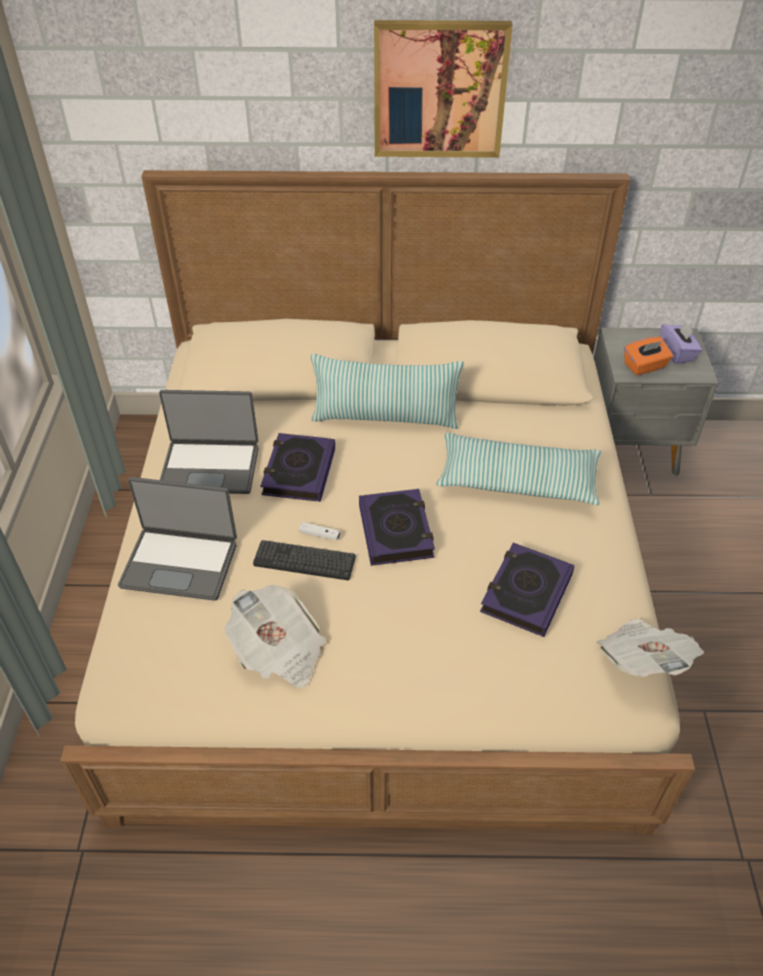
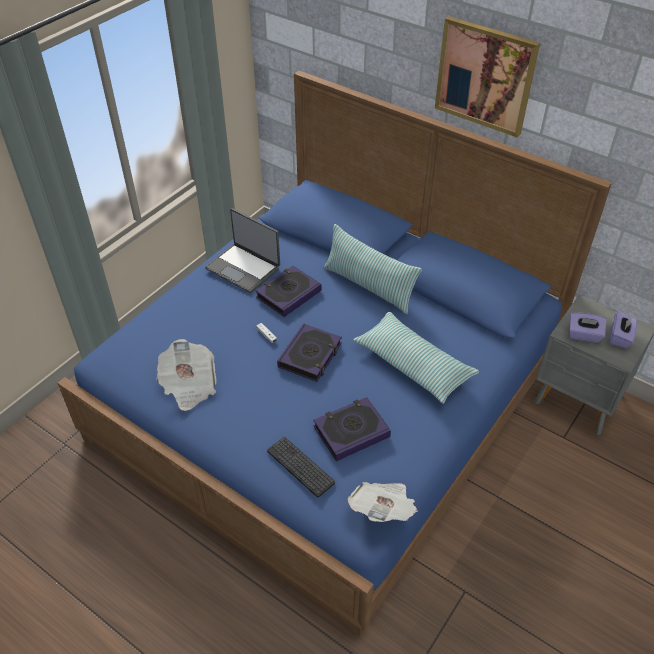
camera: 35 degrees right, 0 degrees up
(180, 563) = (182, 313): laptop -> none
(304, 561) = (245, 345): keyboard -> keyboard (300, 467)
(381, 586) = (327, 397): beige bed -> blue bed
(644, 366) = (583, 335): orange tissue box -> purple tissue box

